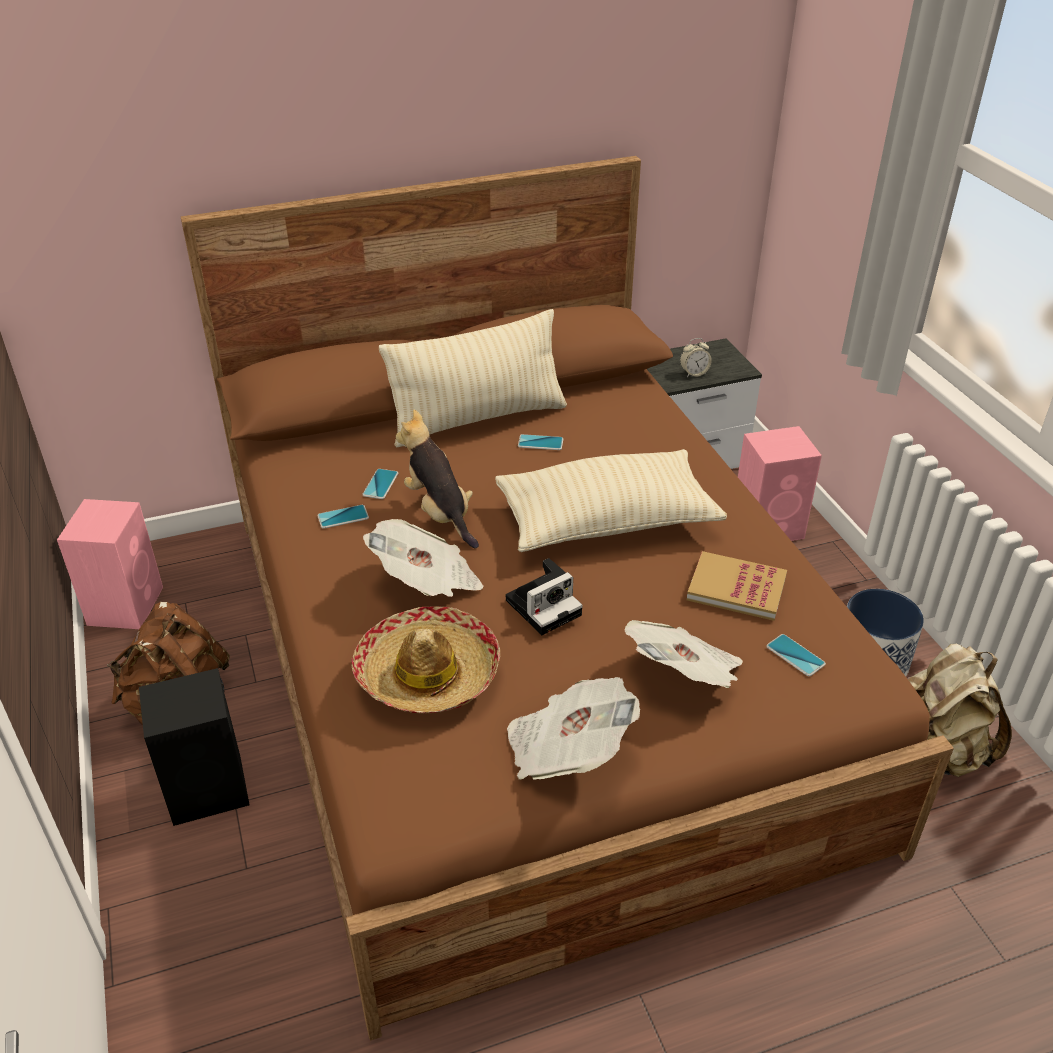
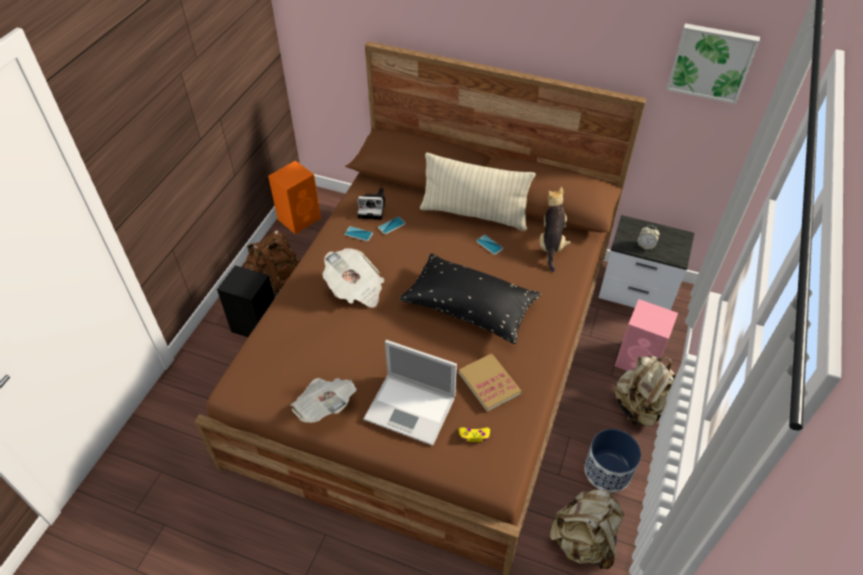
camera: 40 degrees right, 10 degrees up
(126, 604) = (300, 218): pink speaker -> orange speaker
(428, 673) = (307, 333): hat -> none
(440, 513) = (399, 257): plush toy -> plush toy (551, 244)
(545, 606) = (390, 333): camera -> camera (373, 208)
(606, 522) = (469, 308): beige pillow -> black pillow
(685, 675) = (411, 409): newspaper -> laptop
(703, 73) = (711, 62): none -> picture
(795, 655) = (474, 436): phone -> yellow game controller
(827, 574) = (640, 408): none -> beige backpack

